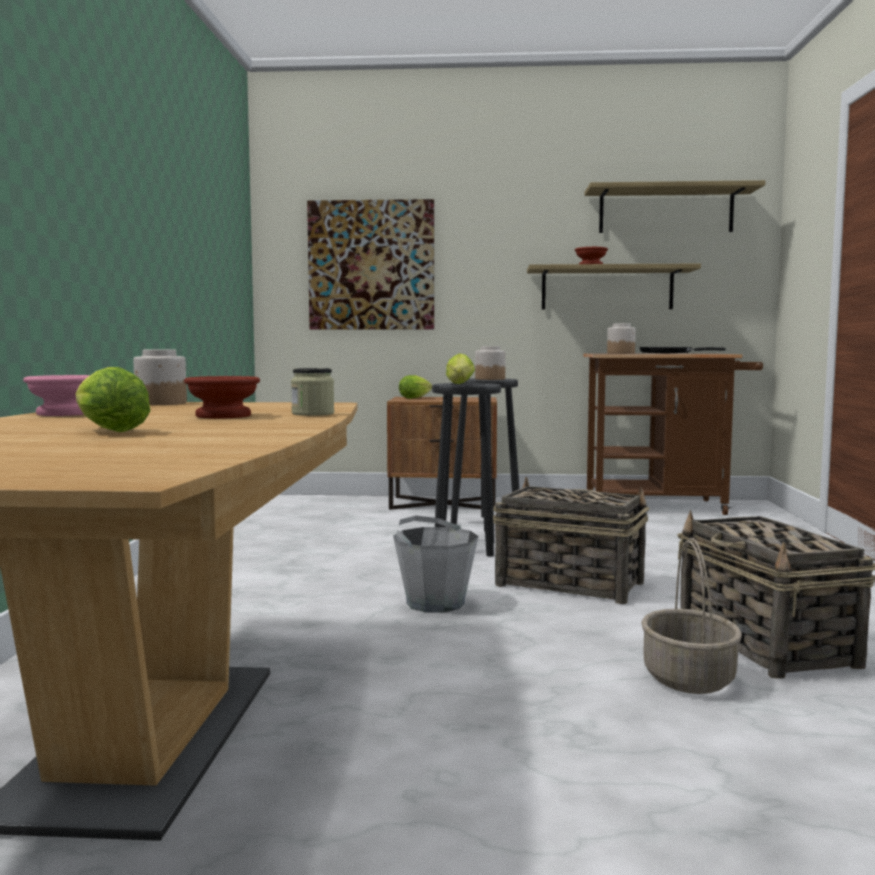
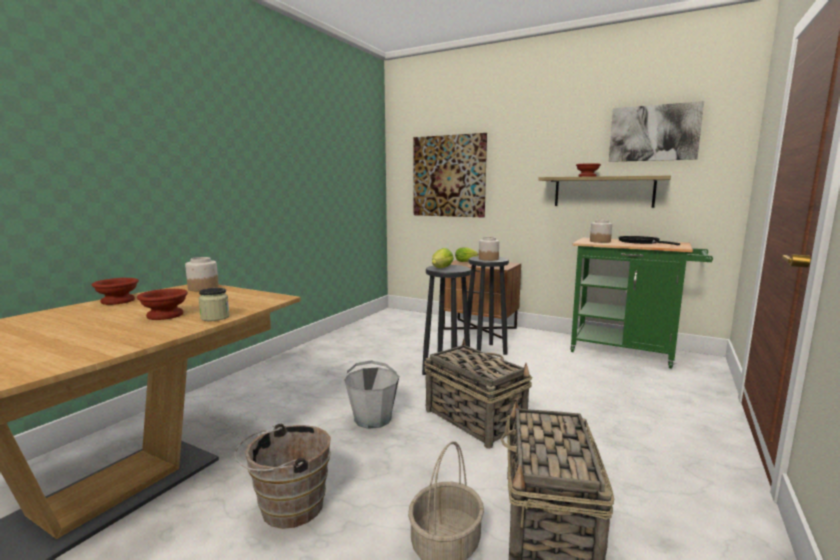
camera: 25 degrees right, 5 degrees up
(62, 414) = (116, 301): pink bowl -> brown bowl
(107, 430) = (48, 334): lettuce -> none
(455, 693) = (287, 508): none -> brown bucket
(664, 506) = (629, 352): brown cart -> green cart
(666, 211) = (653, 133): shelf -> picture

